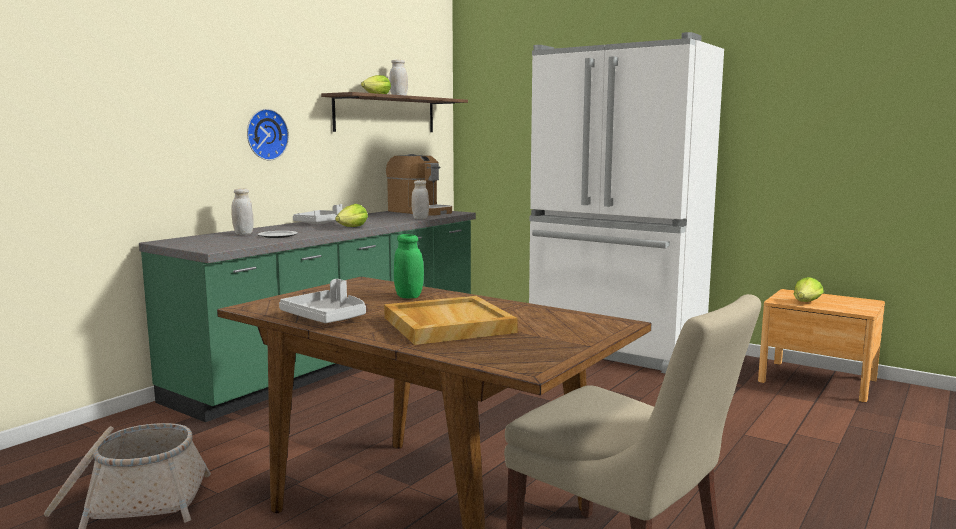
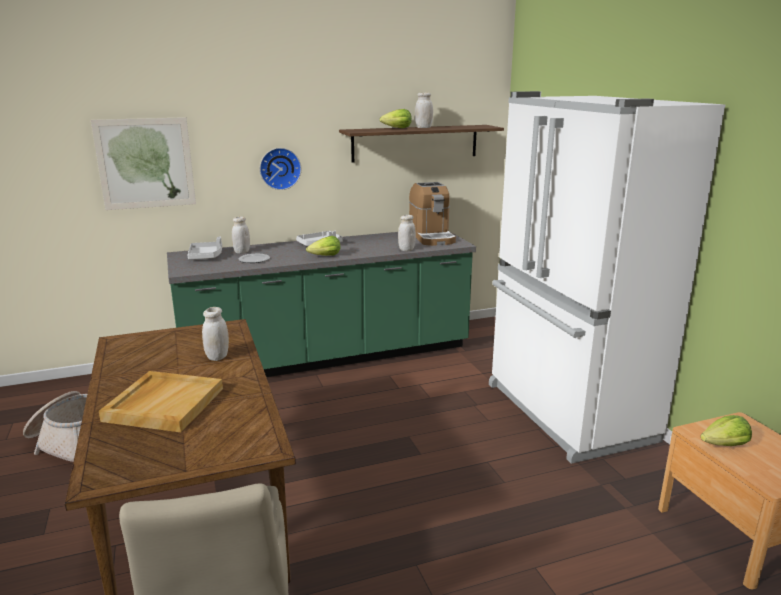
camera: 35 degrees right, 10 degrees up
(113, 118) = (145, 163): none -> picture
(326, 318) = (123, 369): grey tray -> grey tray (206, 256)
(409, 296) = (217, 357): green jar -> white jar

